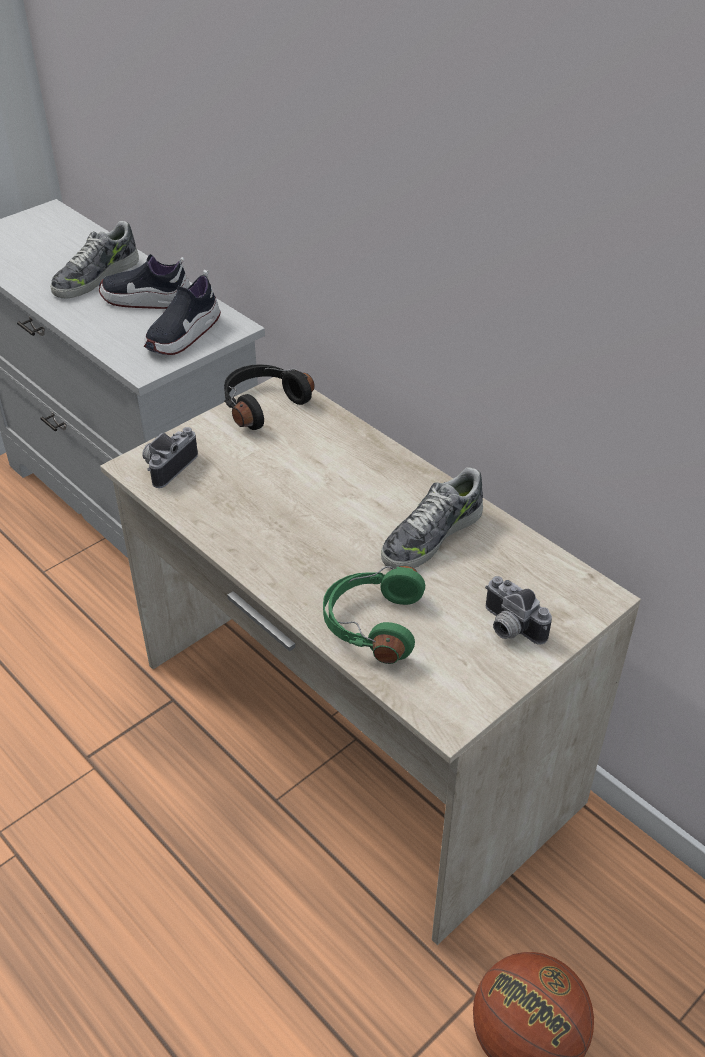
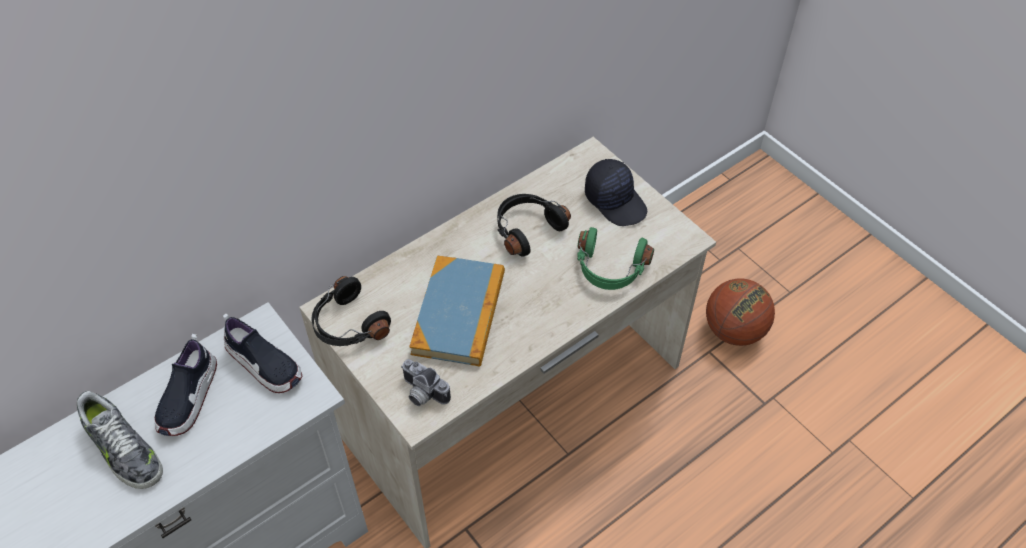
camera: 85 degrees left, 10 degrees up
(283, 485) = (459, 313): none -> book
(431, 535) = (527, 229): shoe -> black headphones
(508, 628) = (616, 200): camera -> black cap

